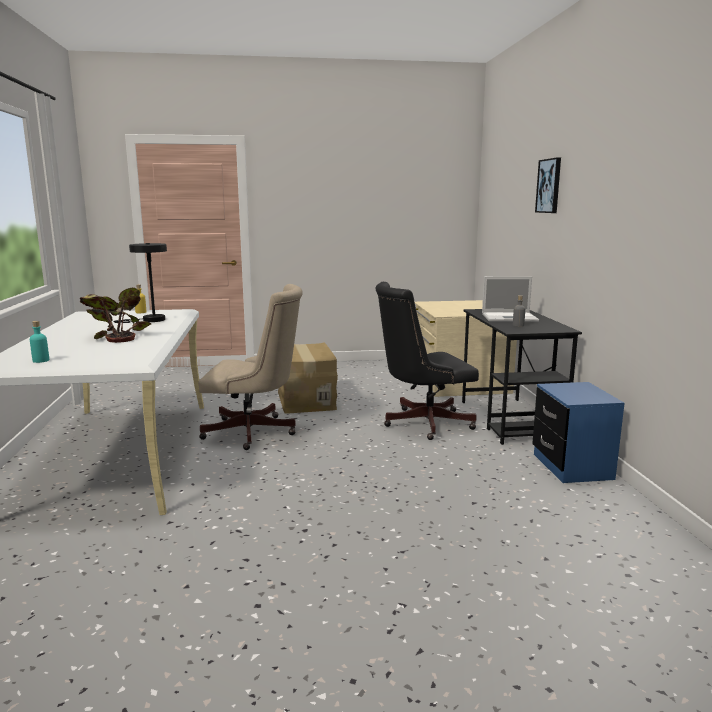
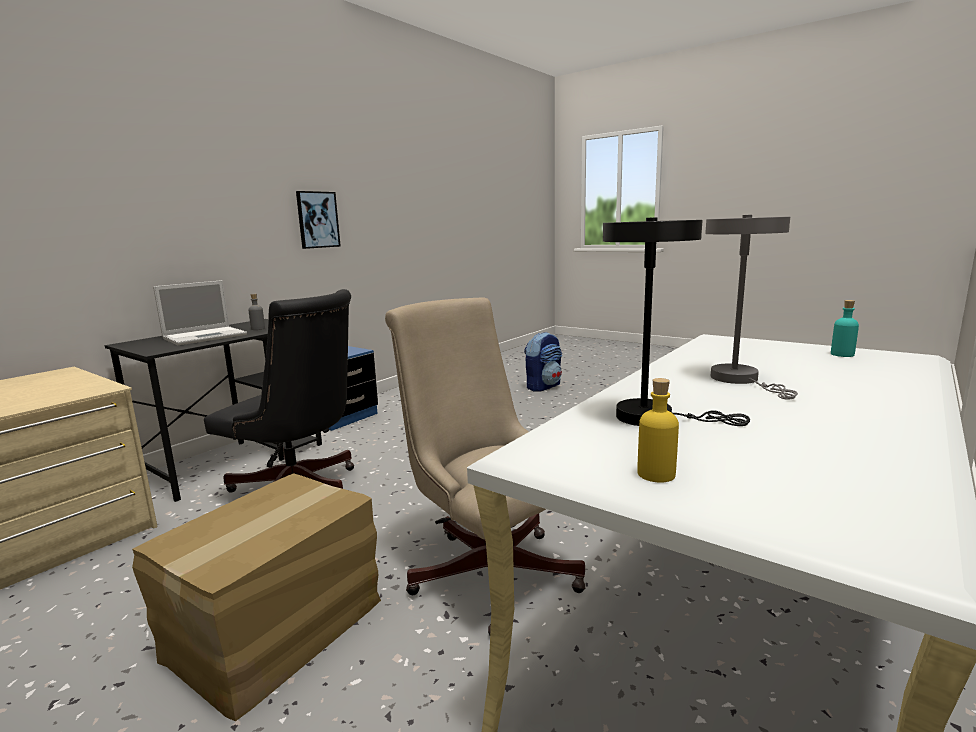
camera: 135 degrees left, 0 degrees up
(116, 336) = (740, 379): potted plant -> grey table lamp
(510, 317) = (206, 336): laptop -> laptop turned 90 degrees clockwise
(542, 642) = (543, 386): none -> backpack
(549, 186) = (108, 160): picture -> picture (317, 220)

